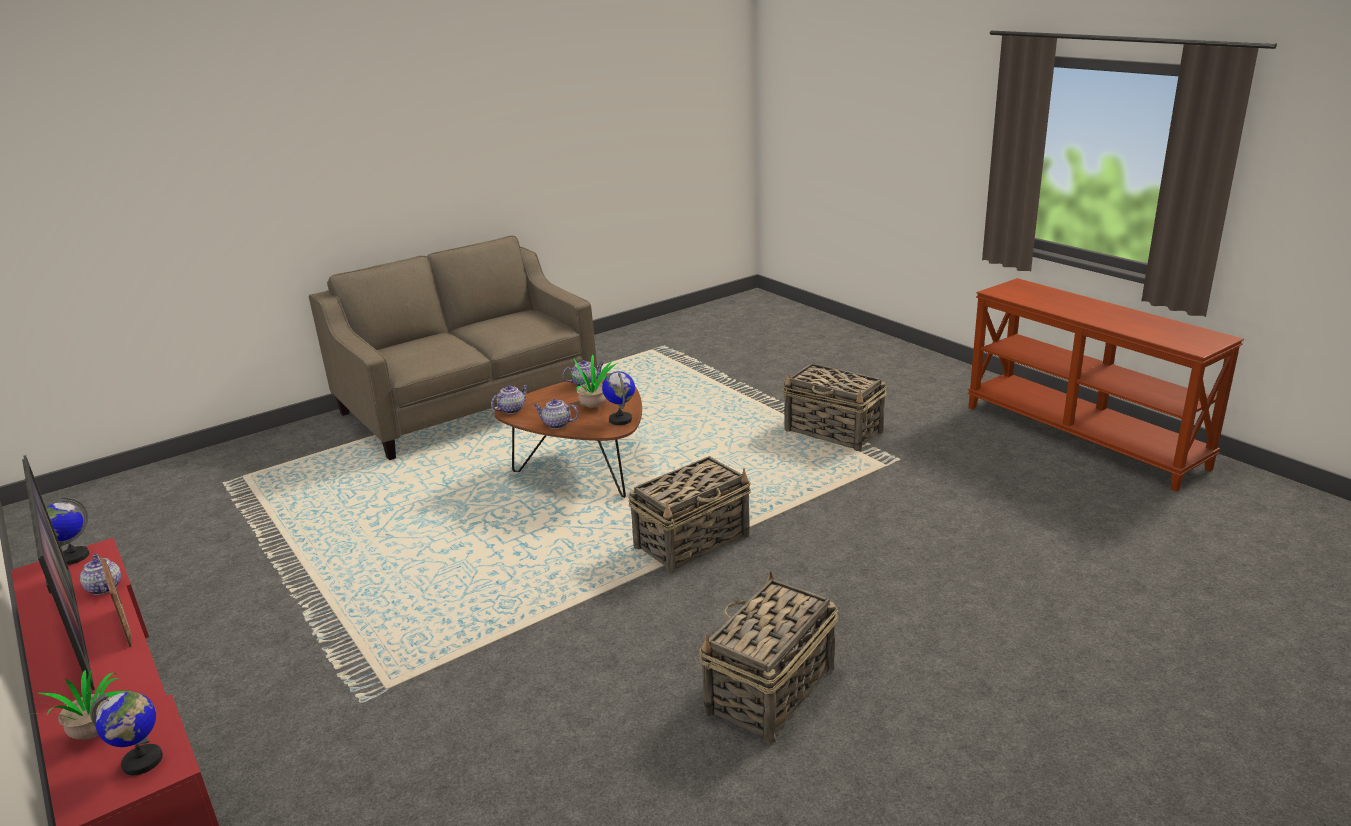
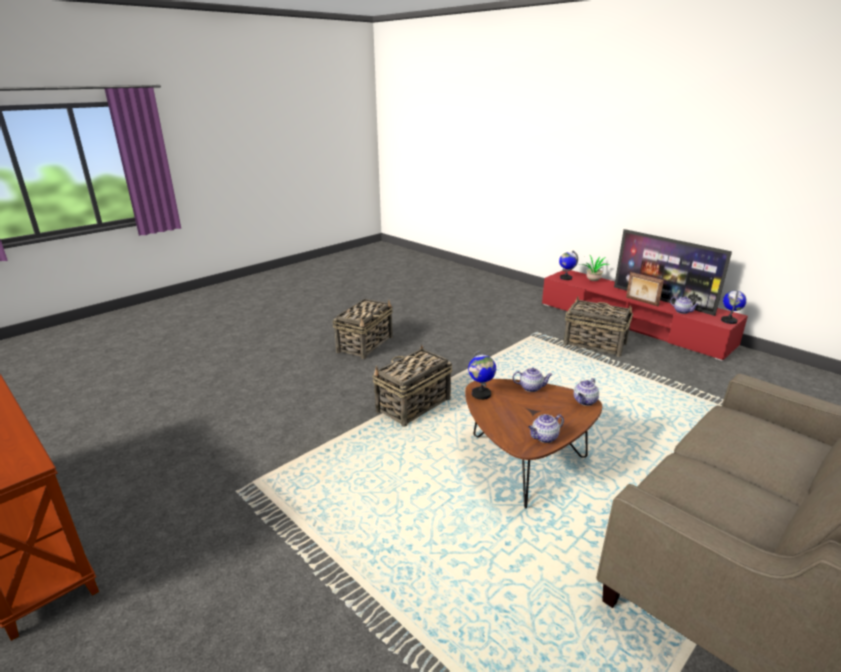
camera: 170 degrees right, 0 degrees up
(593, 406) = (515, 408): potted plant -> none
(834, 432) = (285, 531): basket -> basket (594, 344)

